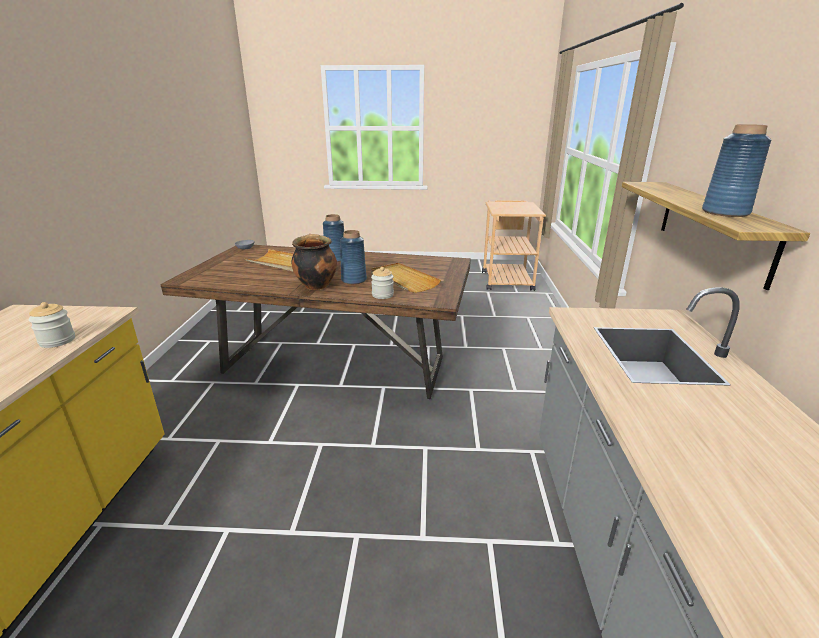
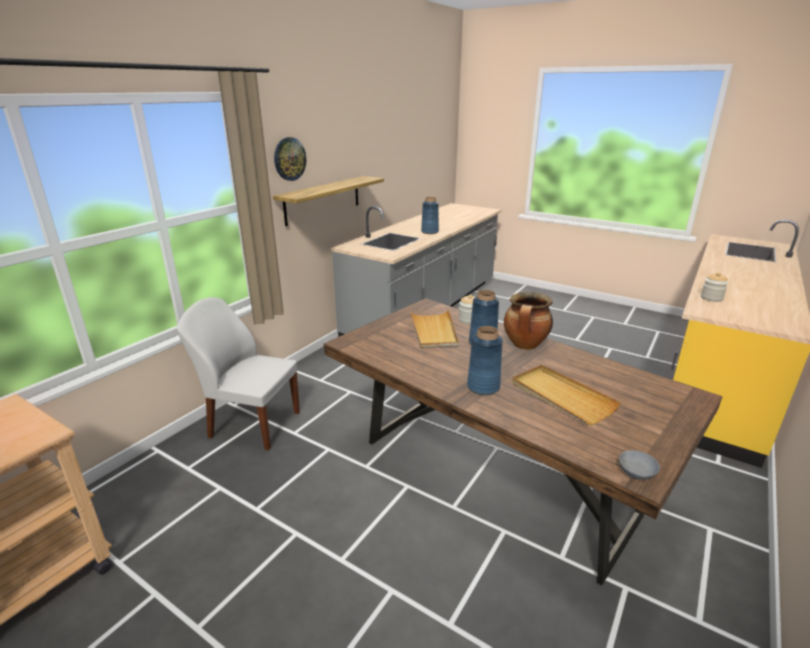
camera: 150 degrees left, 0 degrees up
(539, 344) = (253, 424): none -> white chair
(696, 139) = (289, 159): none -> wall clock
(725, 212) = (352, 181): blue vase -> blue vase (430, 232)

